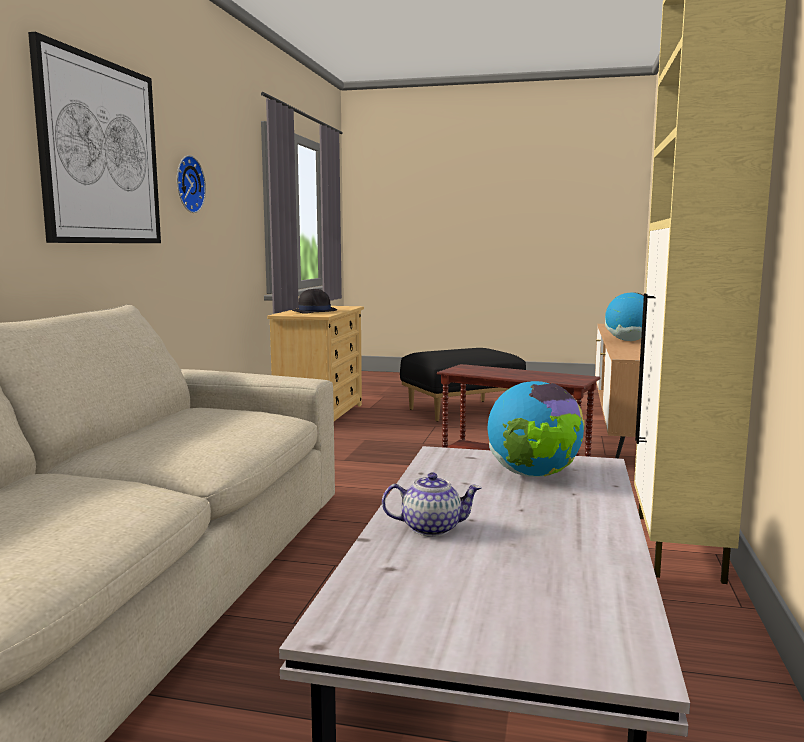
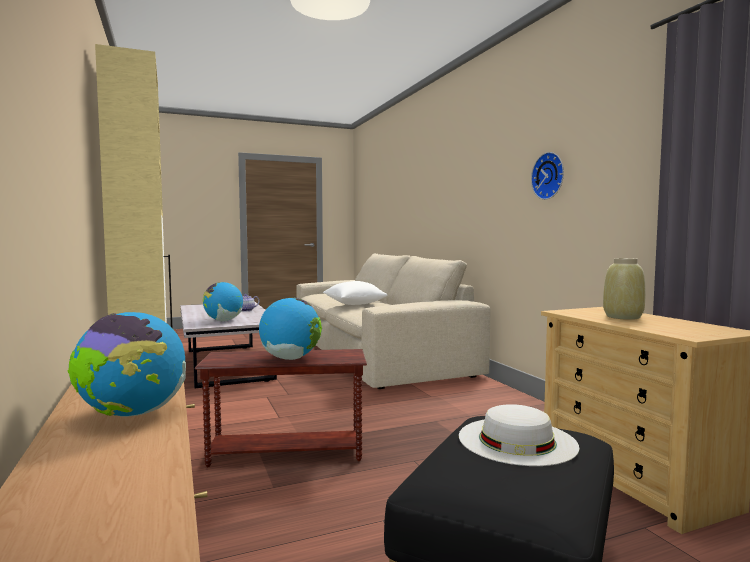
camera: 145 degrees right, 5 degrees down
(100, 152) = (484, 176): picture -> none
(192, 446) = (354, 304): none -> white pillow
(314, 311) = (623, 317): black hat -> beige vase
(451, 352) = (517, 440): none -> white hat
(514, 371) = (290, 359): none -> globe

